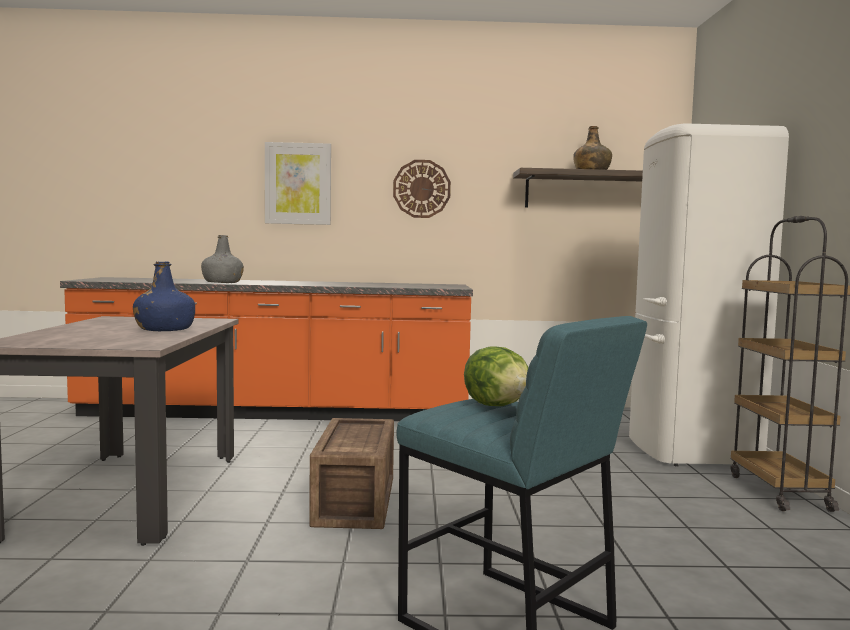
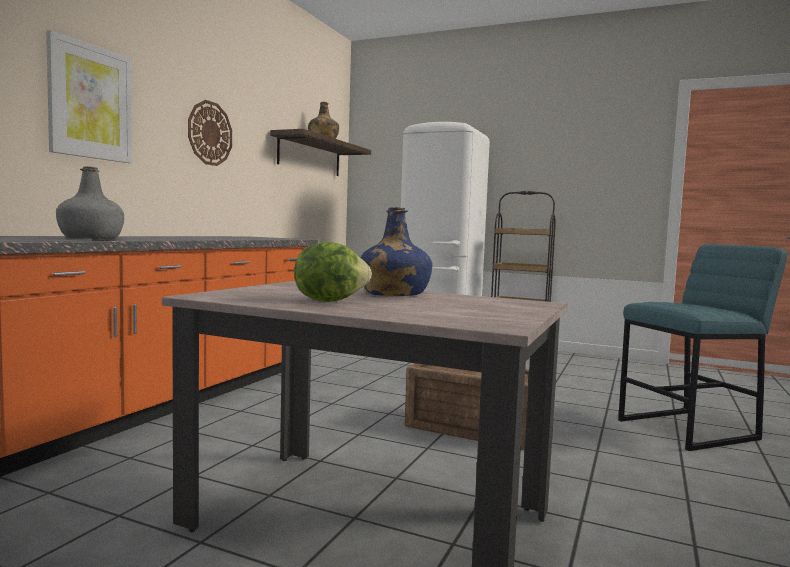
camera: 65 degrees left, 0 degrees up
(498, 405) = (678, 303): lettuce -> lettuce (329, 301)

